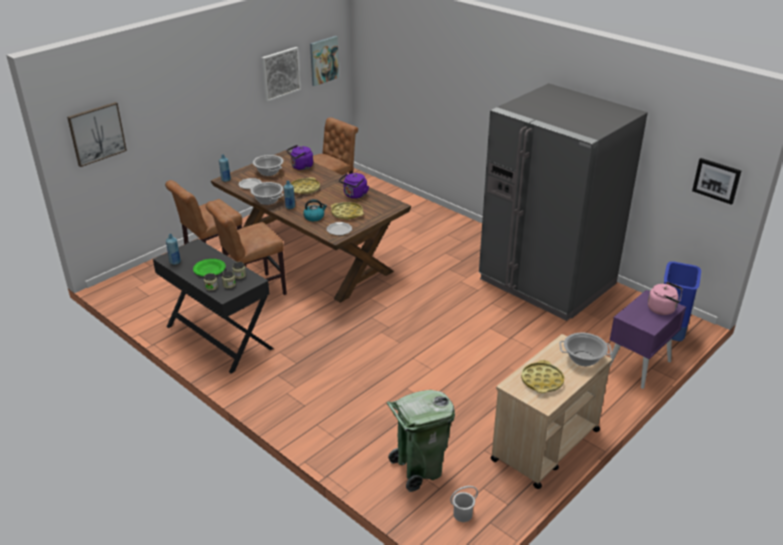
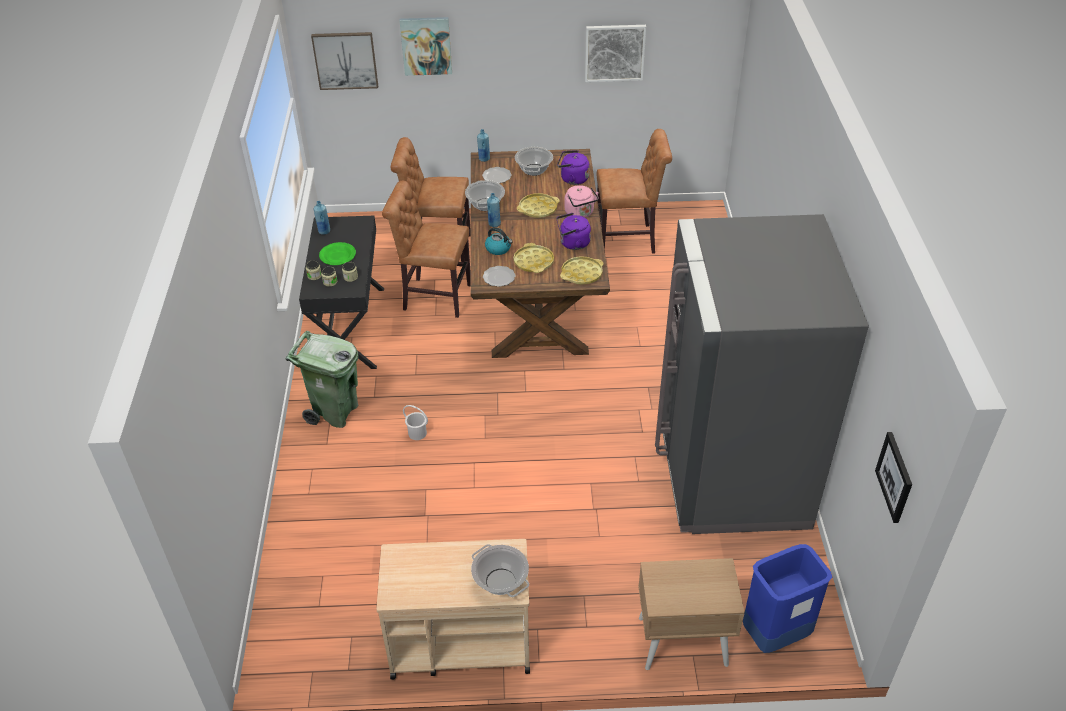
camera: 45 degrees right, 10 degrees up
(323, 60) = (691, 52): picture -> picture (426, 45)
(419, 469) = (327, 575): green trash can -> green trash can (335, 412)
(463, 514) = (302, 645): white bucket -> white bucket (417, 433)
(542, 380) = (427, 572): yellow tray -> yellow tray (582, 274)
(638, 365) = (682, 641): purple nightstand -> beige nightstand
(663, 309) = (711, 595): pink kettle -> pink kettle (580, 213)

